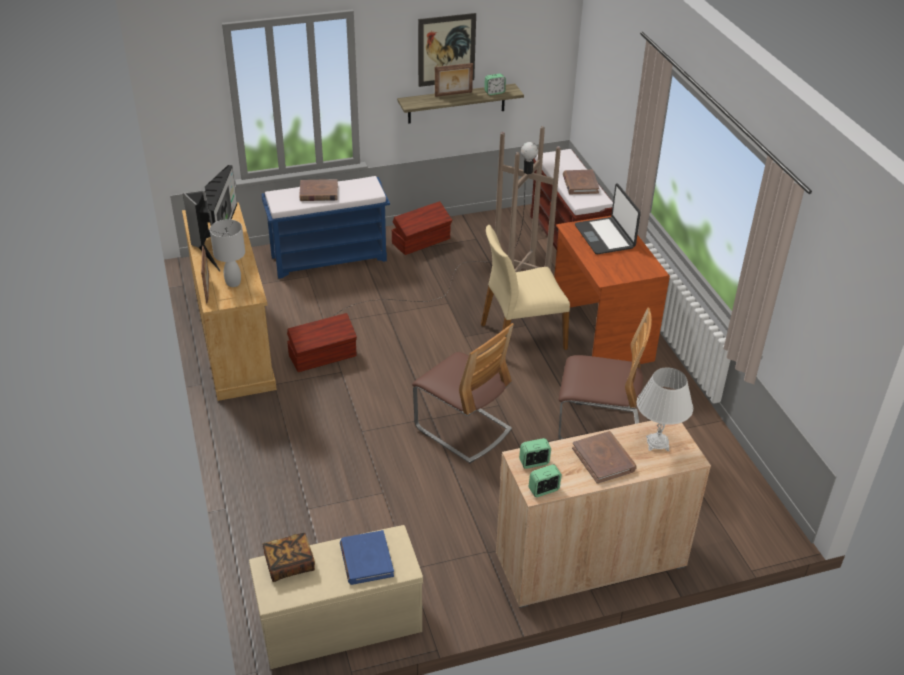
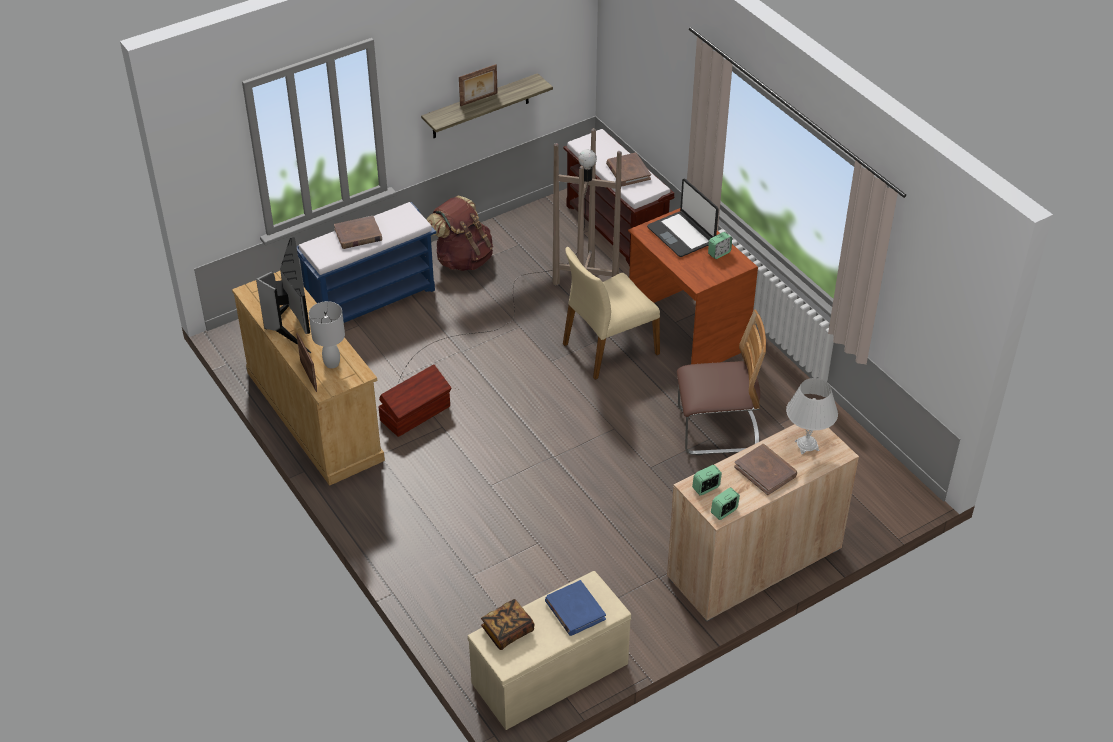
camera: 15 degrees left, 5 degrees up
(422, 241) = (463, 259): brown storage box -> brown backpack
(446, 50) = (467, 56): picture -> none
(463, 429) = (589, 461): chair -> none
(494, 92) = (521, 89): alarm clock -> alarm clock (719, 253)

